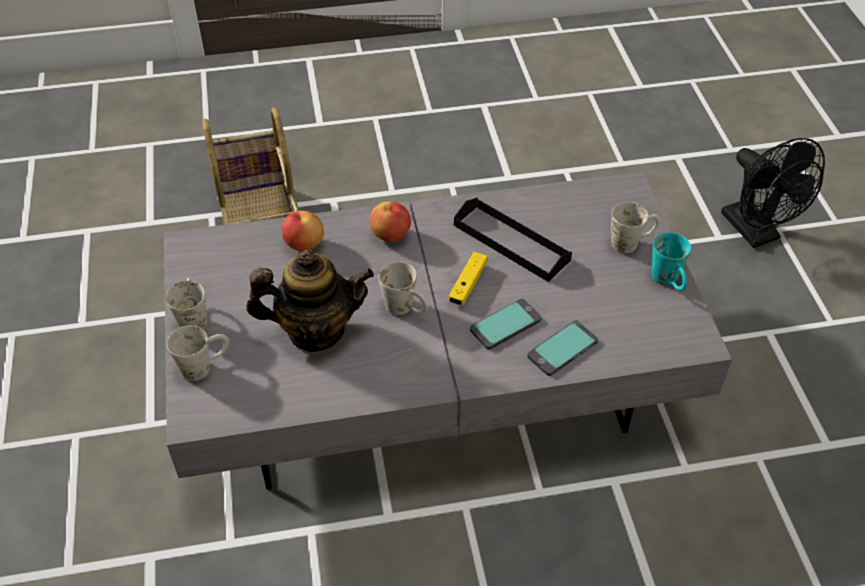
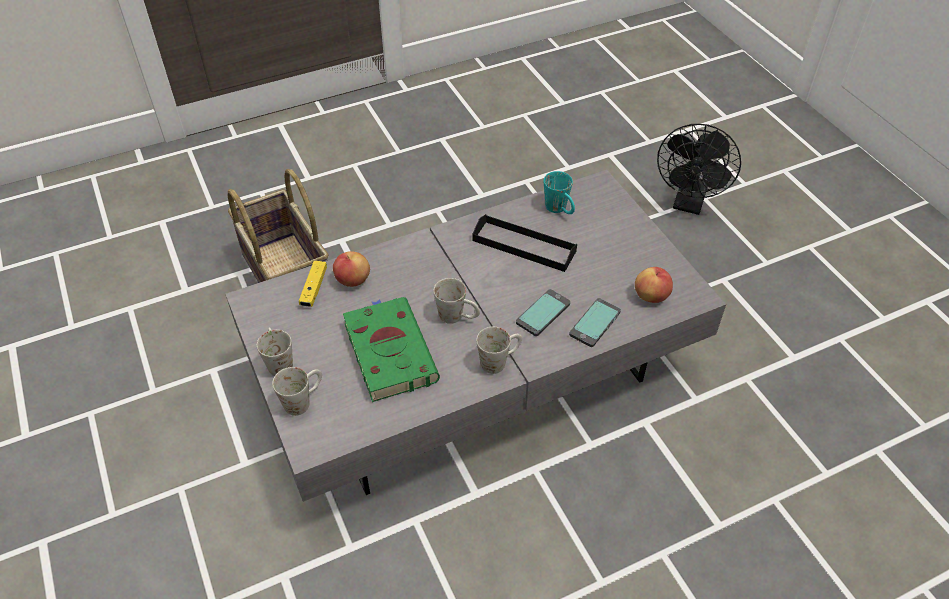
camera: 15 degrees left, 0 degrees up
(315, 330) = (388, 350): teapot -> green book
(391, 235) = (423, 258): apple -> apple (651, 296)
(468, 284) = (501, 286): yellow game controller -> yellow game controller (314, 288)
(632, 242) = (618, 227): white mug -> white mug (499, 360)
(669, 282) = (658, 253): turquoise mug -> turquoise mug (560, 210)
(756, 232) = (689, 203): black fan -> black fan turned 60 degrees clockwise

